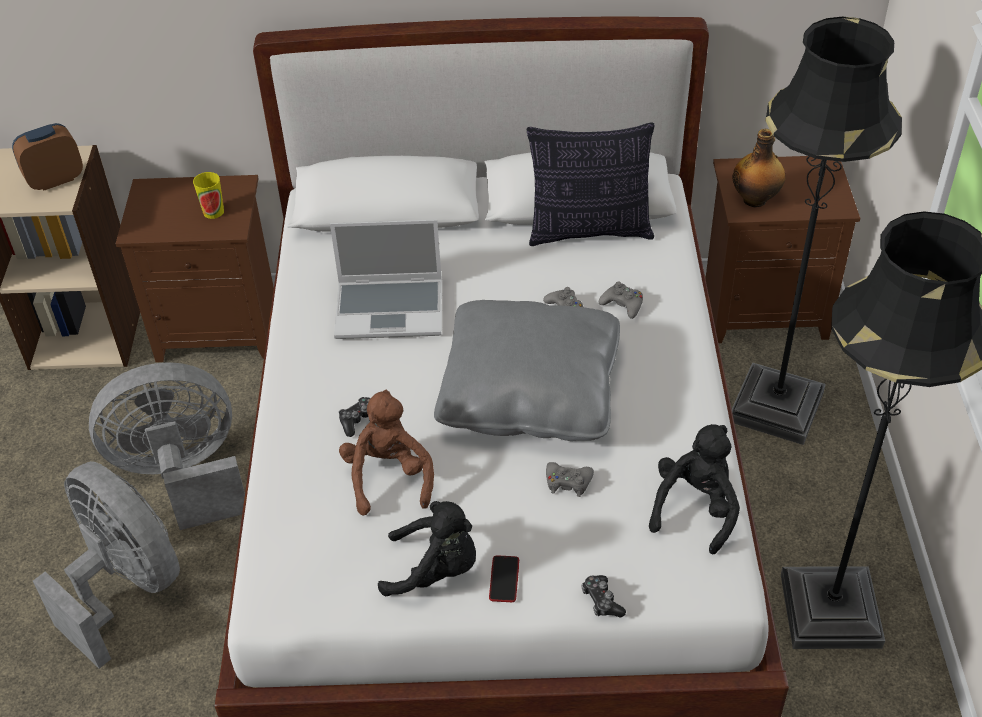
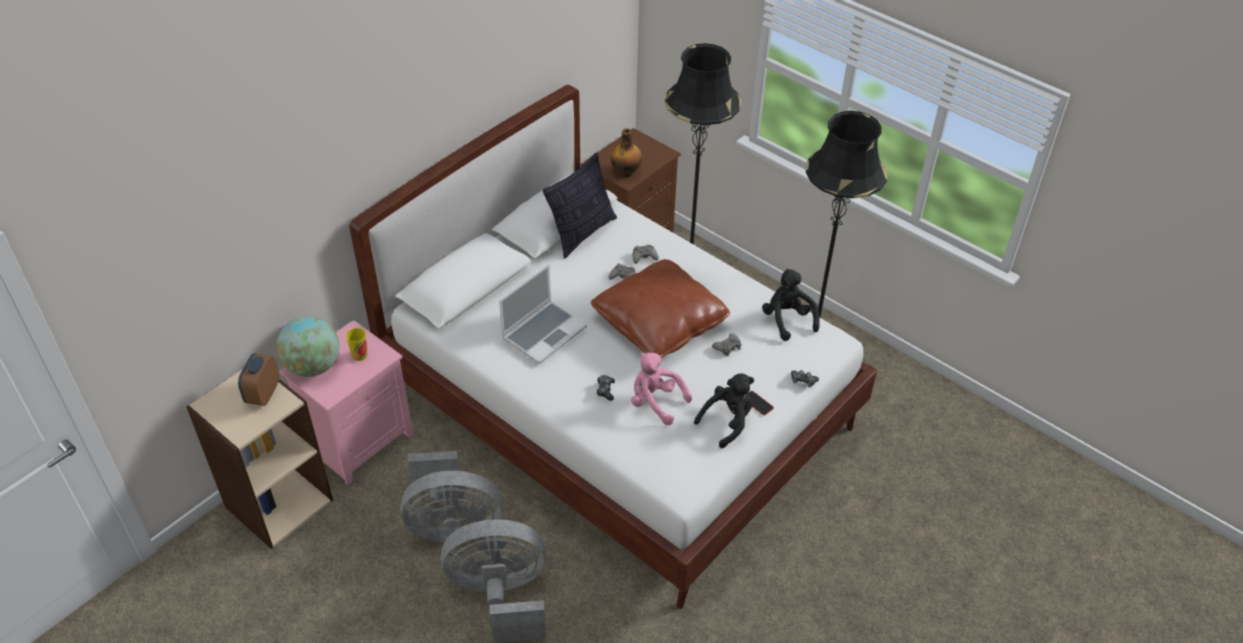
camera: 50 degrees left, 0 degrees up
(162, 194) = (313, 366): none -> globe
(183, 476) = (452, 525): grey fan -> grey fan turned 120 degrees counterclockwise
(221, 327) = (359, 440): brown nightstand -> pink nightstand
(389, 477) = (655, 402): brown plush toy -> pink plush toy
(529, 392) = (659, 323): grey pillow -> brown pillow

